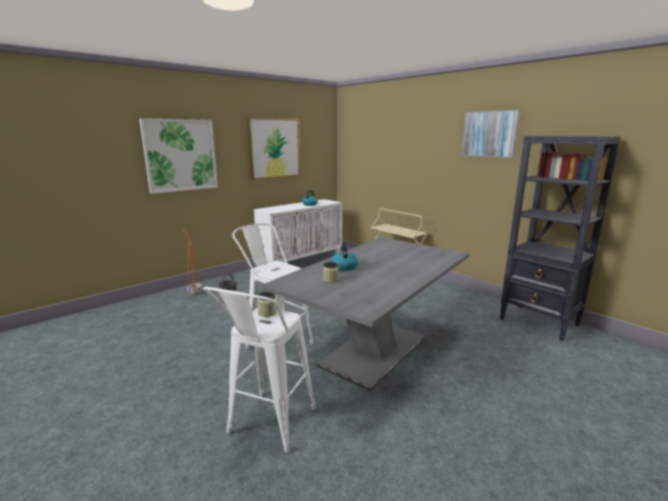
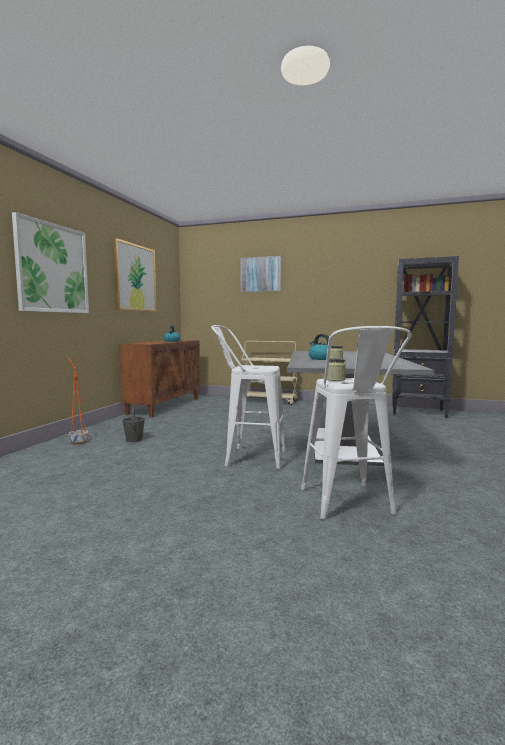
camera: 30 degrees left, 10 degrees down
(301, 261) = (165, 405): white cabinet -> brown cabinet
(489, 134) = (349, 266): picture -> picture (261, 274)

